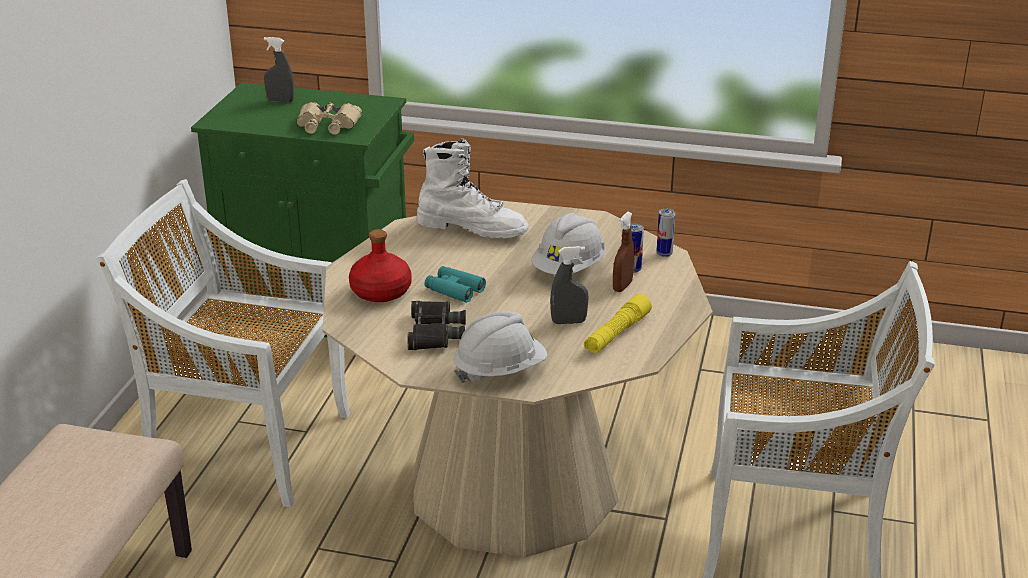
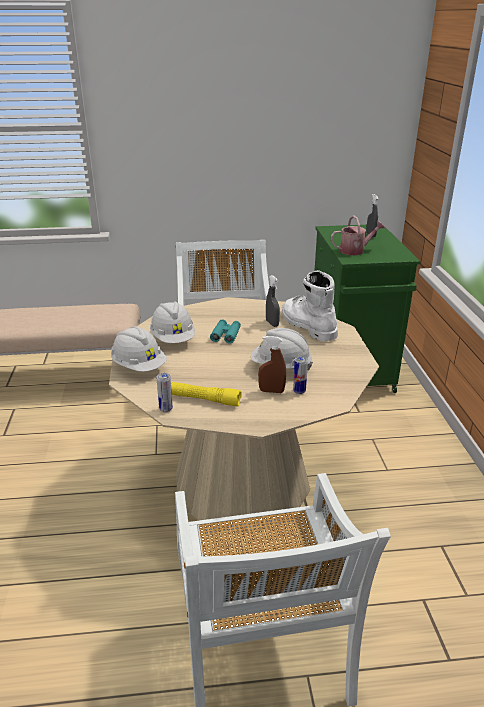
camera: 70 degrees right, 0 degrees up
(328, 125) = (355, 250): beige binoculars -> watering can
(380, 292) = (209, 315): red bottle -> none
(434, 332) = (173, 338): black binoculars -> white hard hat
(473, 228) = (307, 325): white boot -> white boot turned 150 degrees clockwise
(568, 322) = (210, 379): grey spray bottle -> grey spray bottle (272, 323)
(664, 254) = (334, 401): can -> can (166, 409)

